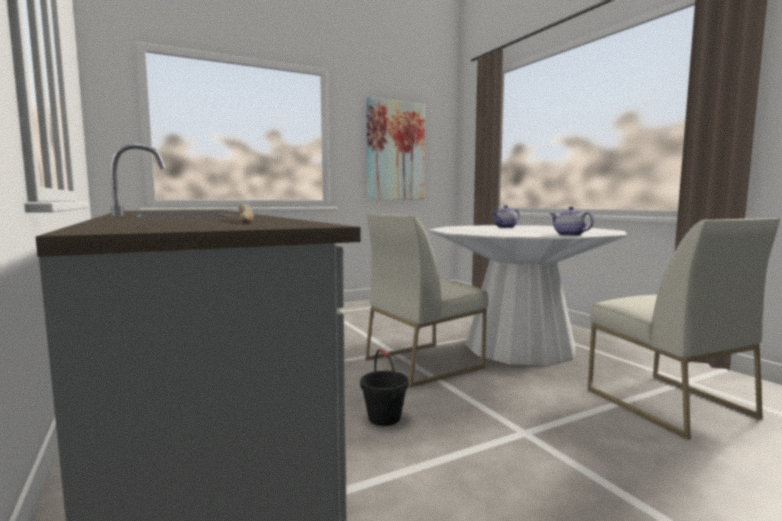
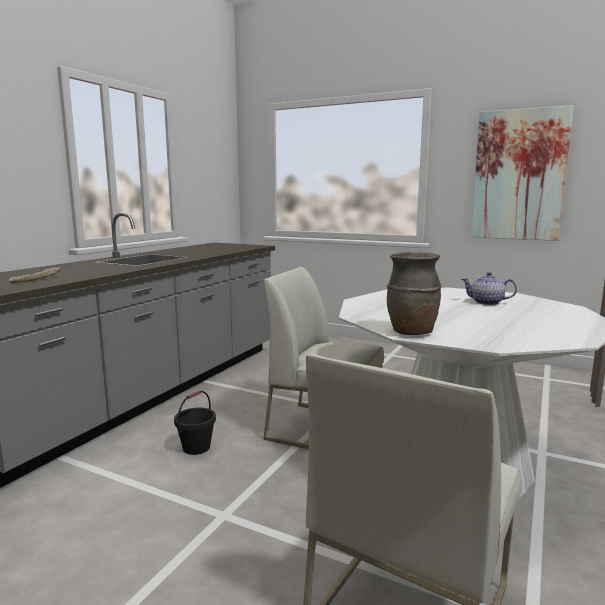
camera: 55 degrees right, 5 degrees up
(569, 235) = (411, 332): teapot -> brown vase

